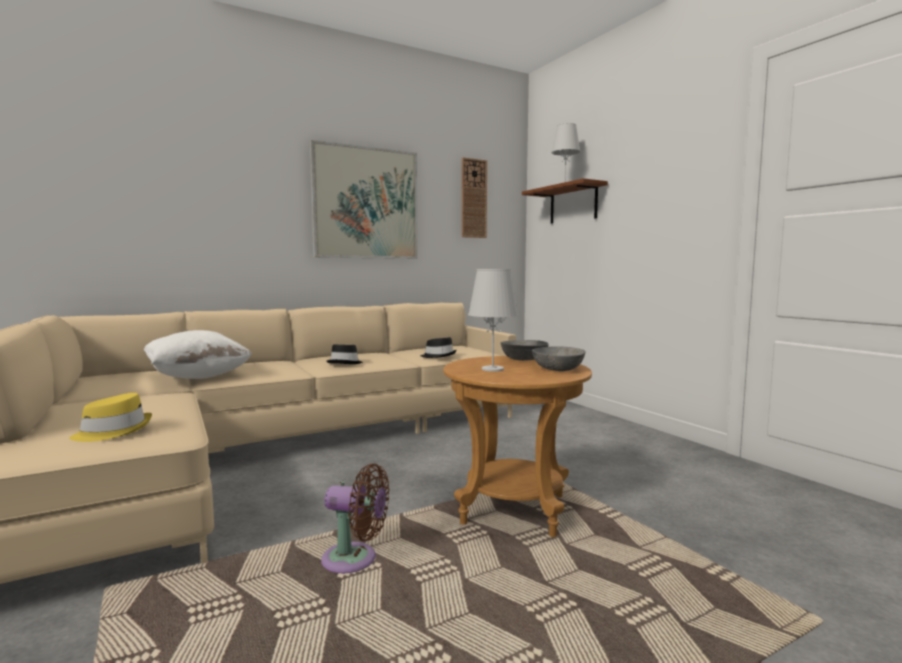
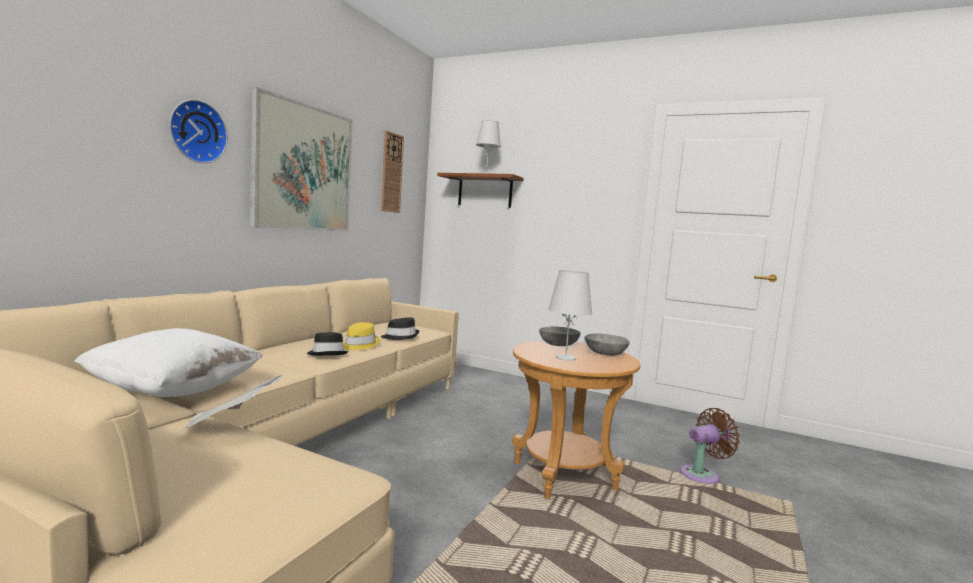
camera: 35 degrees left, 0 degrees up
(113, 431) = (271, 490): yellow hat -> yellow hat (358, 345)
(178, 397) = (231, 426): none -> newspaper
(261, 184) = (196, 132): none -> wall clock
(355, 560) = (513, 559): brown fan -> brown fan (702, 475)

